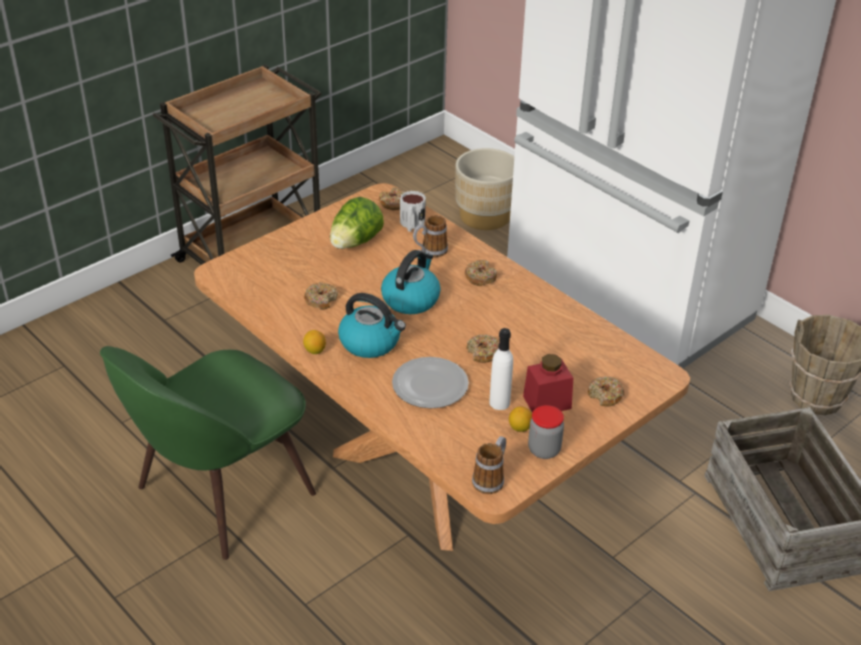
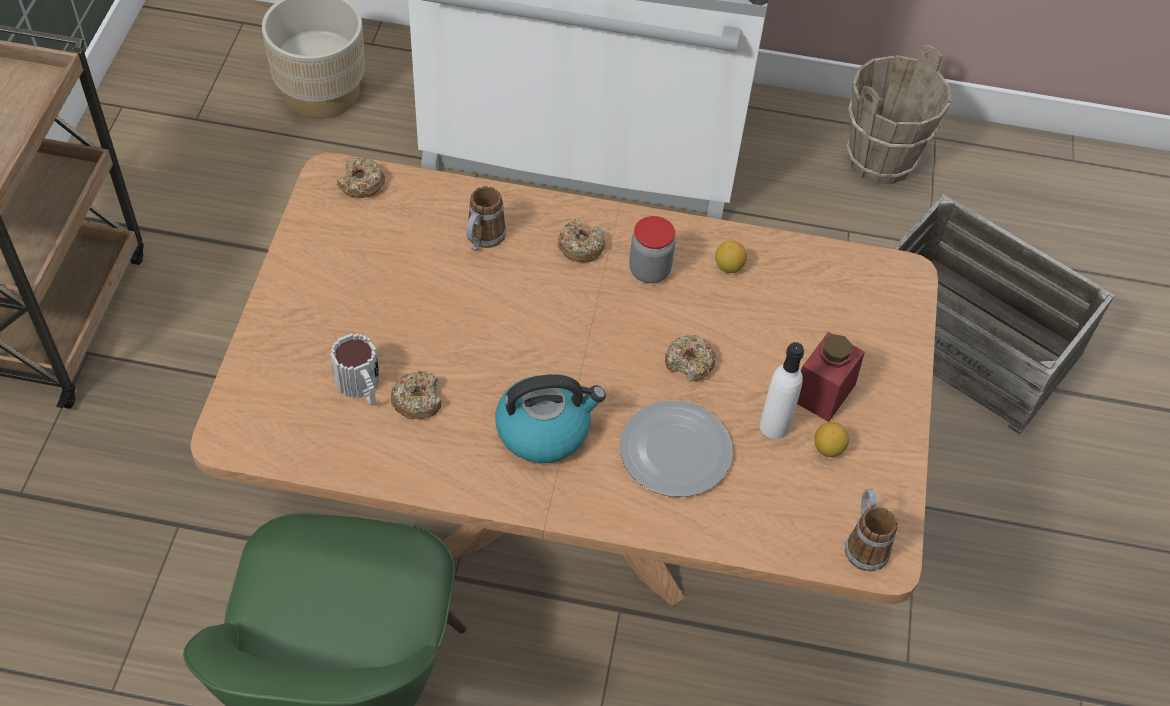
camera: 40 degrees left, 15 degrees up
(315, 351) = (487, 487): lemon -> lemon (728, 267)
(355, 242) = (372, 278): lettuce -> none
(411, 225) = (418, 208): mug -> mug (361, 387)
(411, 299) = (529, 330): kettle -> none
(544, 450) = (880, 463): jar -> jar (649, 270)
(605, 396) = (873, 343): donut -> none

